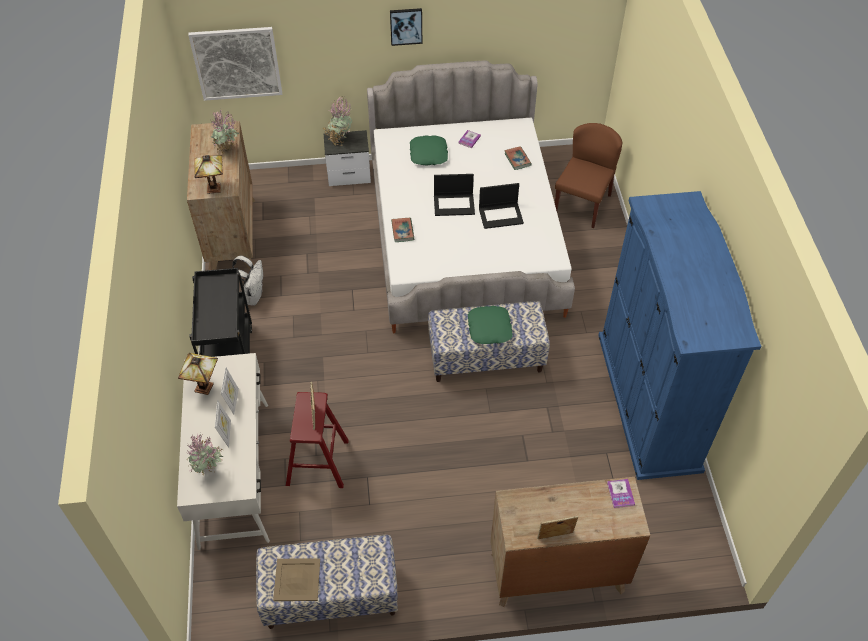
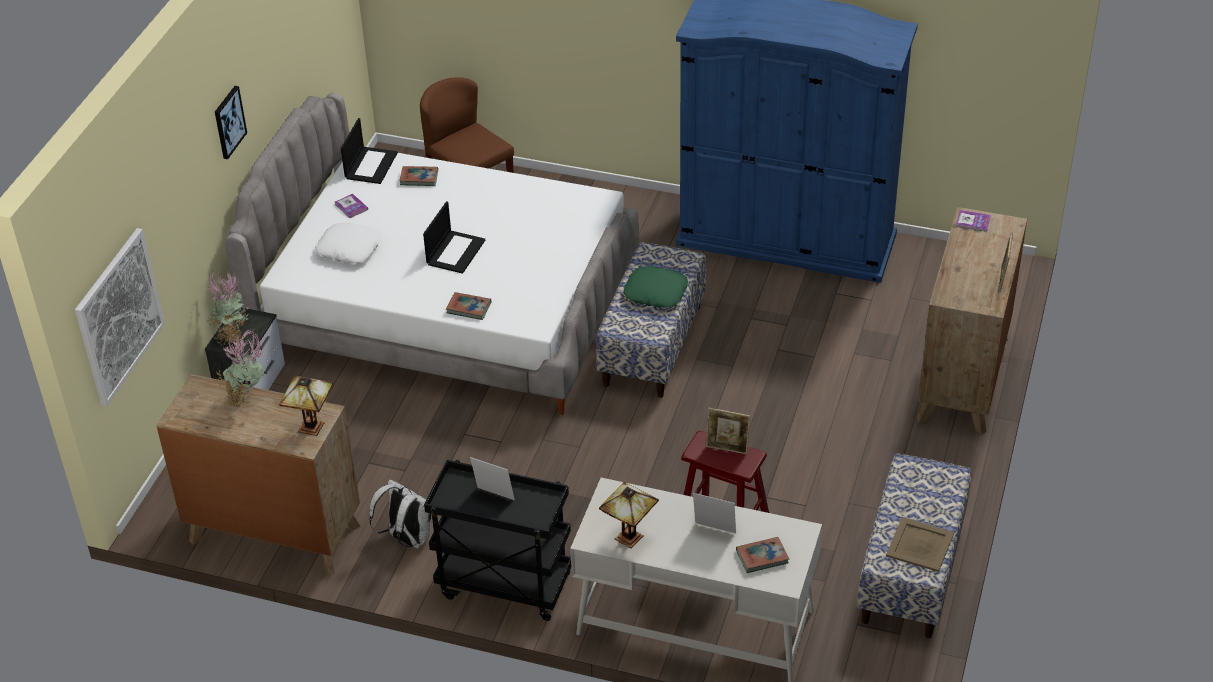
camera: 65 degrees left, 10 degrees down
(210, 471) = (762, 557): potted plant -> book
(233, 401) = (667, 514): picture frame -> picture frame (494, 496)
(429, 154) = (349, 248): green pillow -> white pillow
(501, 215) = (502, 219): laptop -> laptop (370, 165)

